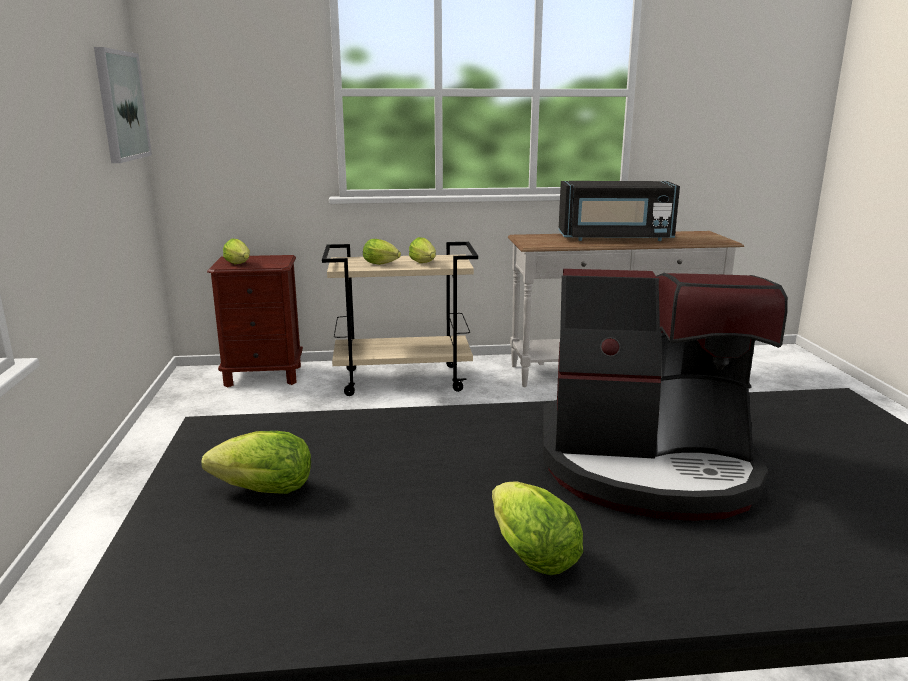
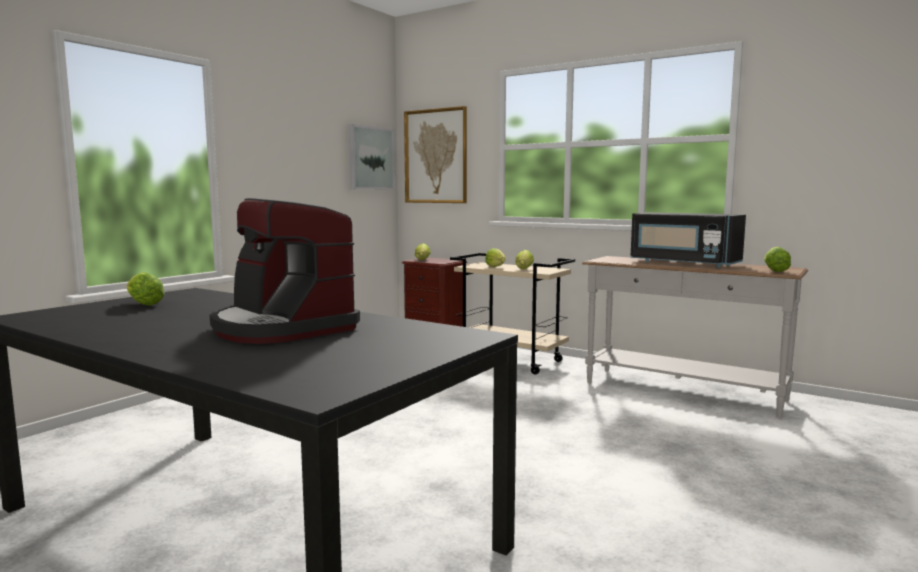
camera: 40 degrees right, 10 degrees down
(221, 101) = (436, 156): none -> picture
(527, 552) = (149, 331): lettuce -> lettuce (774, 271)

